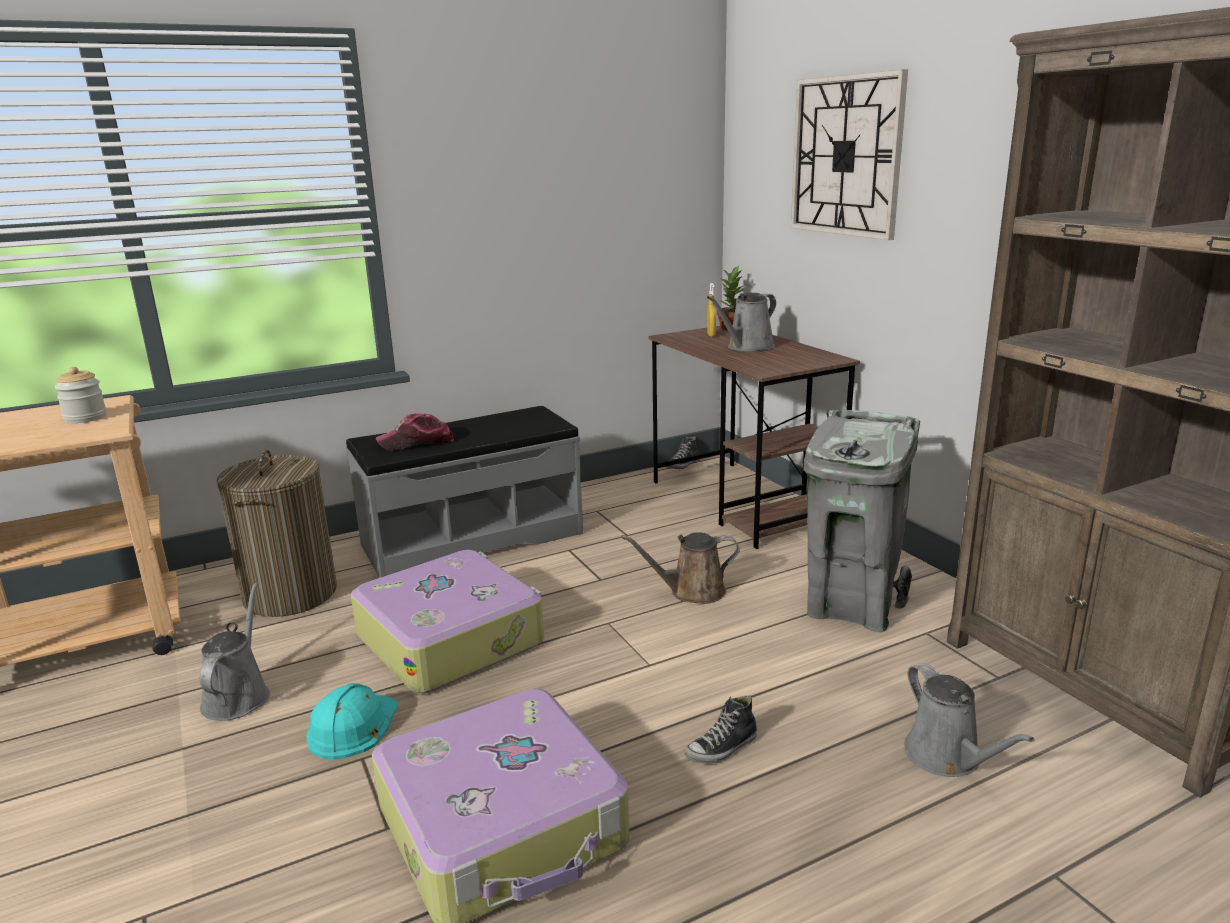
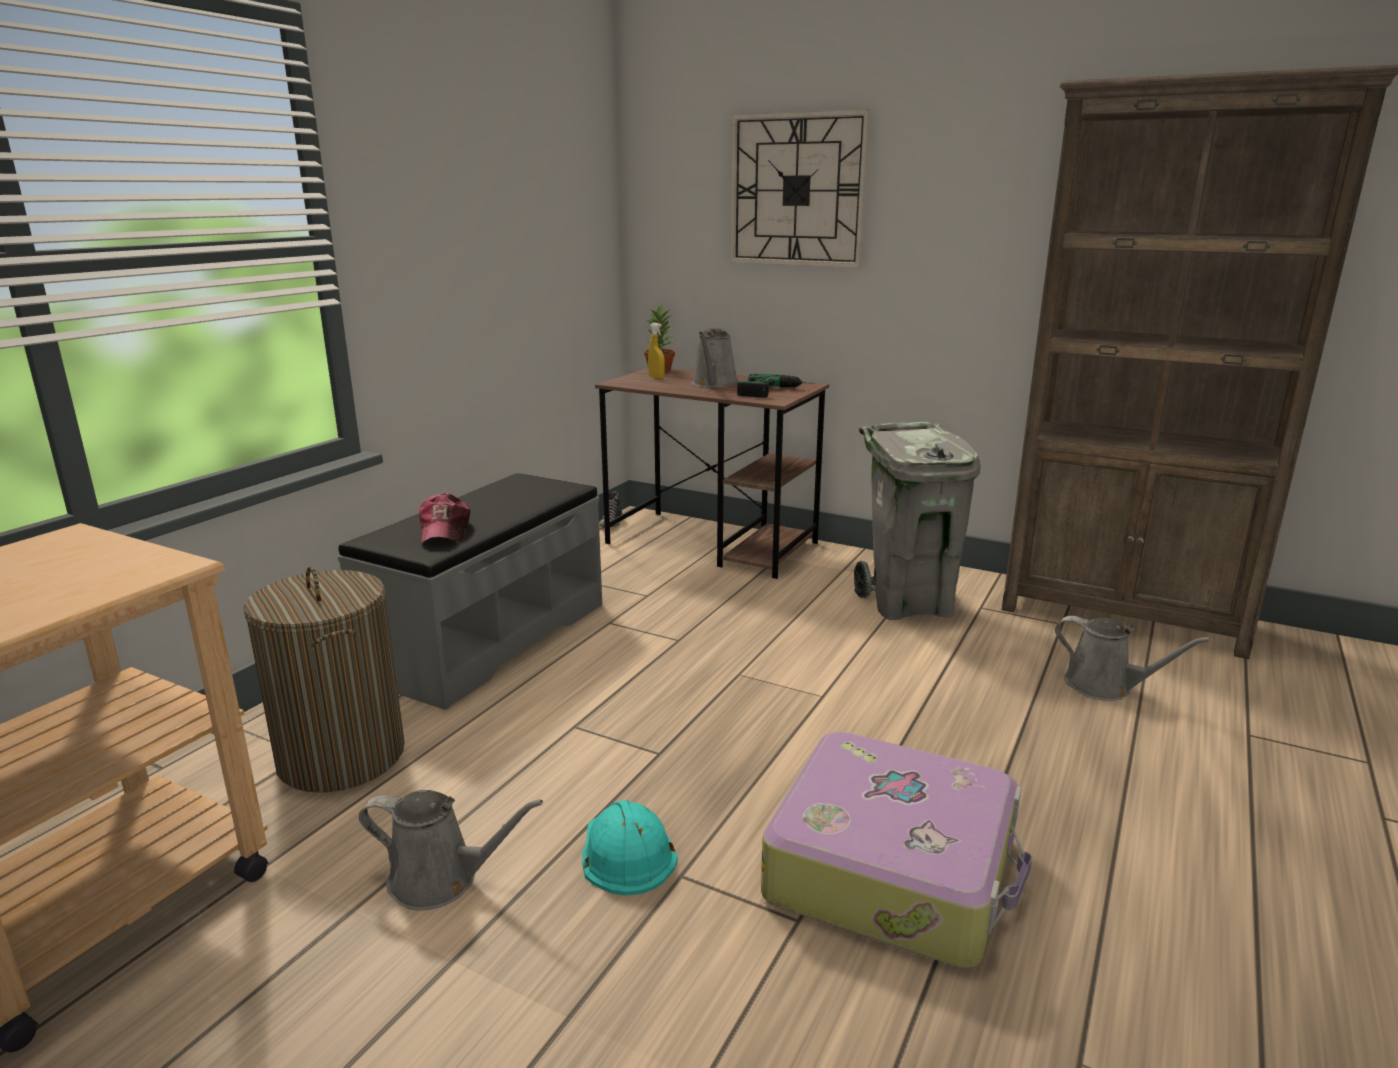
camera: 35 degrees left, 0 degrees up
(85, 418) = (85, 559): jar -> none
(238, 696) = (441, 880): grey watering can -> grey watering can turned 135 degrees clockwise
(416, 442) = (445, 531): cap -> cap turned 45 degrees counterclockwise
(451, 638) = (608, 736): suitcase -> none
(692, 592) = (773, 627): brown watering can -> none
(722, 748) = (965, 738): shoe -> none
(786, 362) = (776, 392): none -> power drill

